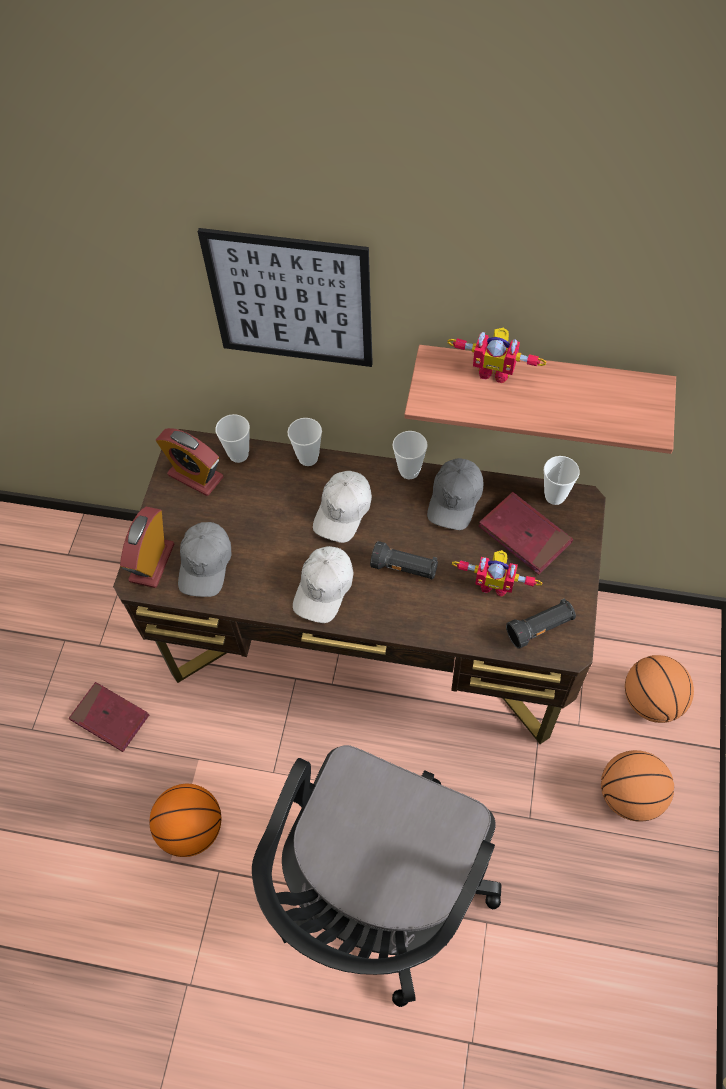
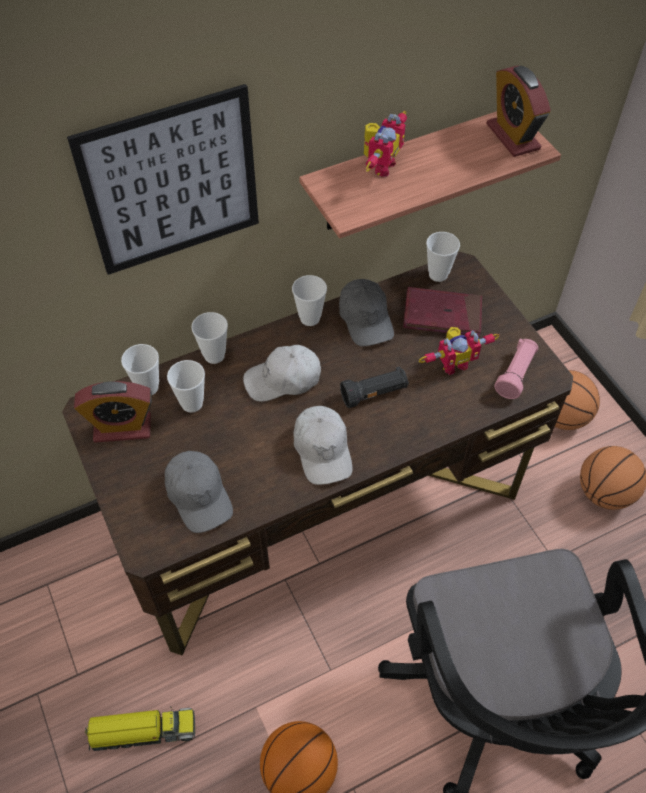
camera: 40 degrees left, 5 degrees down
(110, 718) = (142, 731): red book -> toy truck
(152, 562) = (146, 526): alarm clock -> alarm clock (513, 137)
(259, 487) = (192, 403): none -> cup
(343, 511) = (283, 380): white cap -> white cap turned 90 degrees clockwise
(494, 370) = (379, 165): toy robot -> toy robot turned 45 degrees counterclockwise
(540, 628) = (516, 375): black flashlight -> pink flashlight

